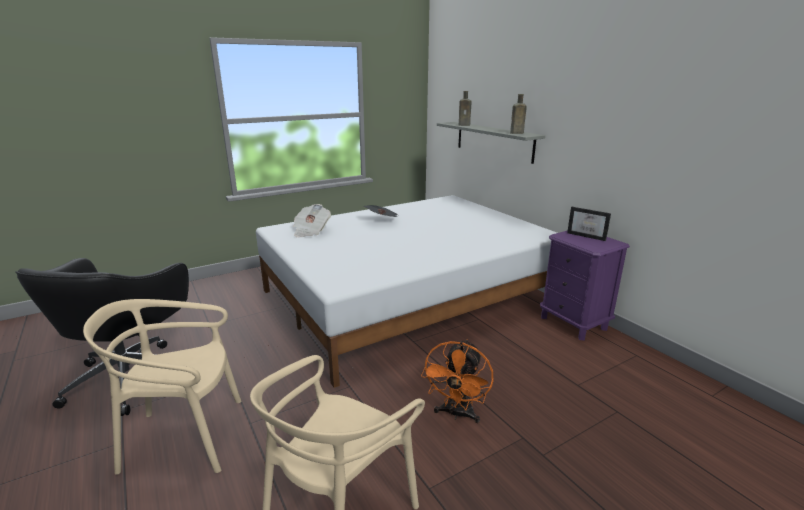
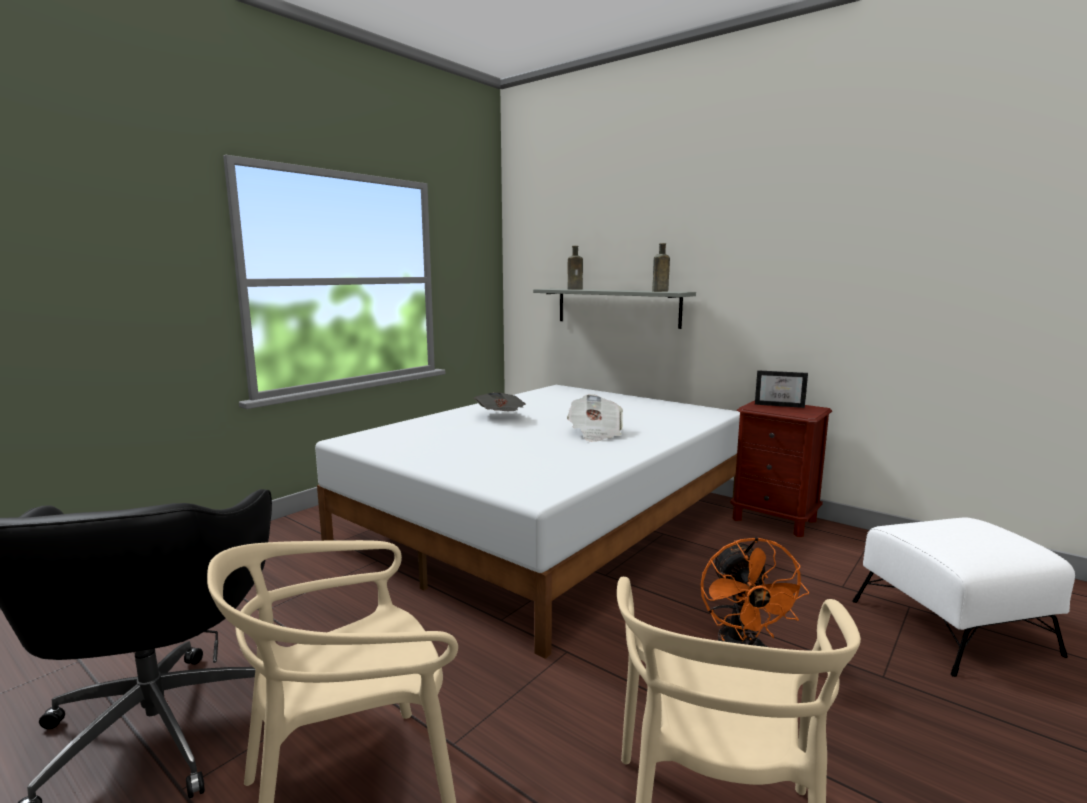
camera: 20 degrees left, 10 degrees down
(311, 231) = (411, 437): newspaper -> newspaper (595, 433)
(573, 323) = (774, 520): purple nightstand -> brown nightstand
(637, 435) = (953, 627): none -> white ottoman

